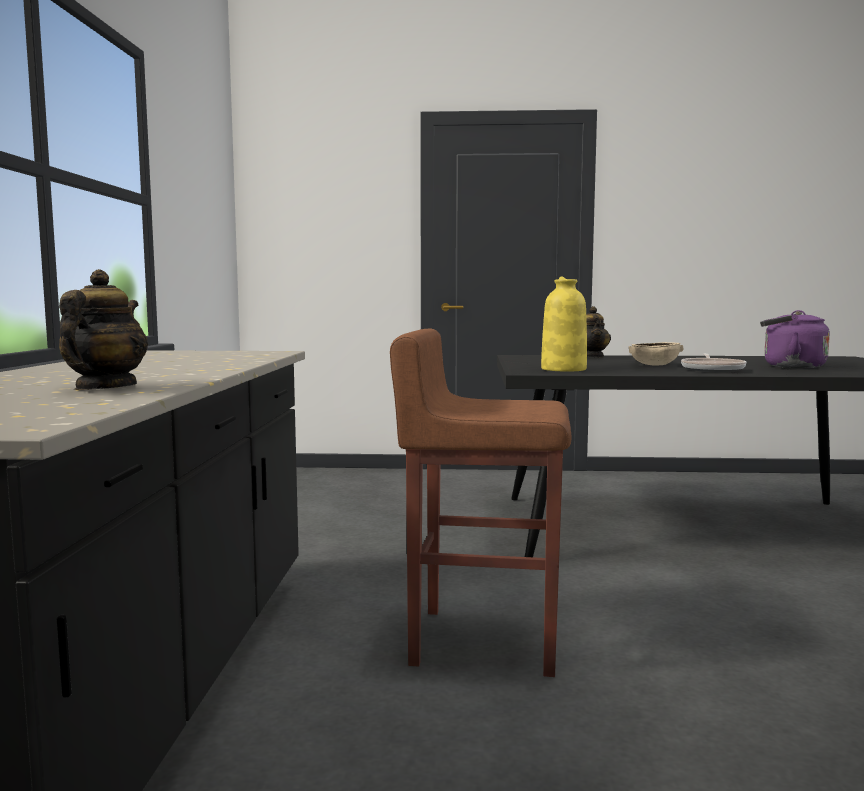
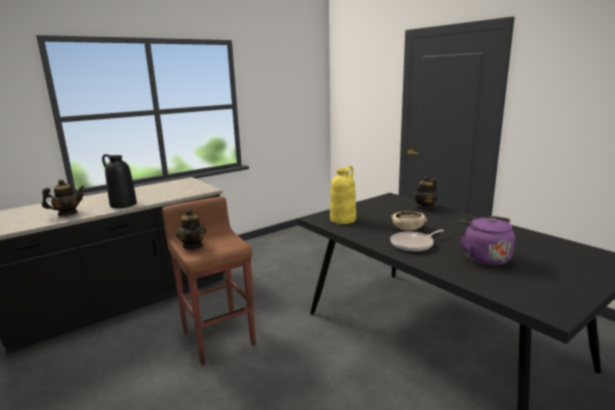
camera: 50 degrees right, 10 degrees up
(189, 371) = (123, 204): none -> black vase
(491, 411) = (193, 245): none -> teapot

